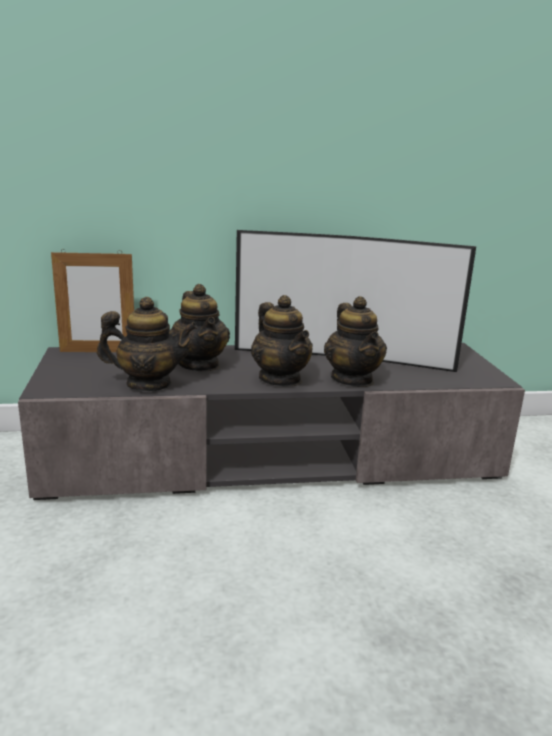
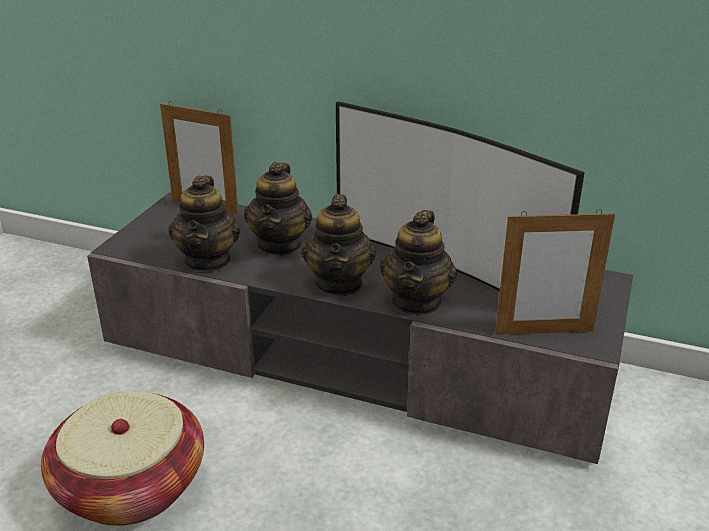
camera: 30 degrees right, 10 degrees up
(149, 384) = (208, 260): teapot -> teapot turned 60 degrees clockwise
(171, 609) = (131, 486): none -> basket
(457, 380) = (544, 332): none -> picture frame

